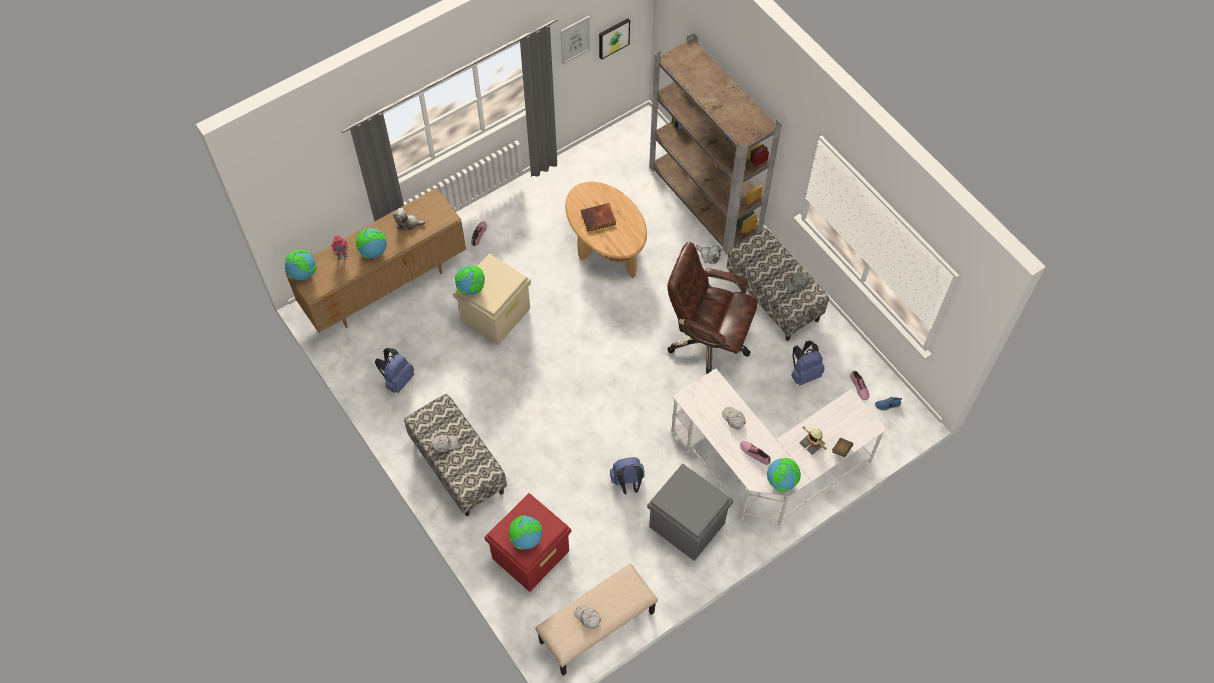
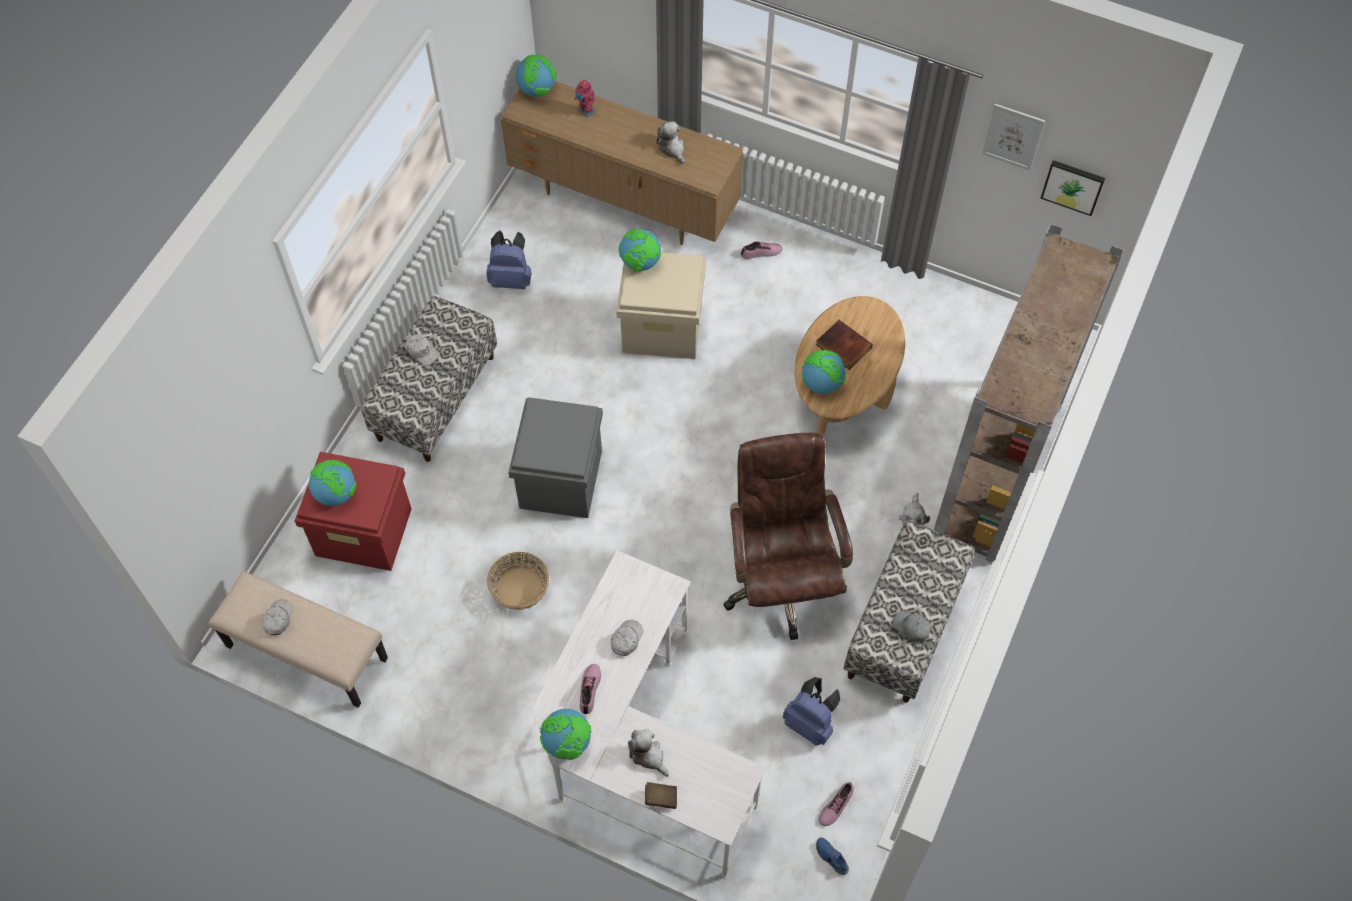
camera: 60 degrees right, 0 degrees up
(373, 251) = (610, 136): globe -> globe (821, 383)
(627, 482) = (519, 588): blue backpack -> basket
(686, 525) = (499, 685): grey storage box -> grey storage box (560, 478)
(812, 443) = (648, 755): toy robot -> plush toy

